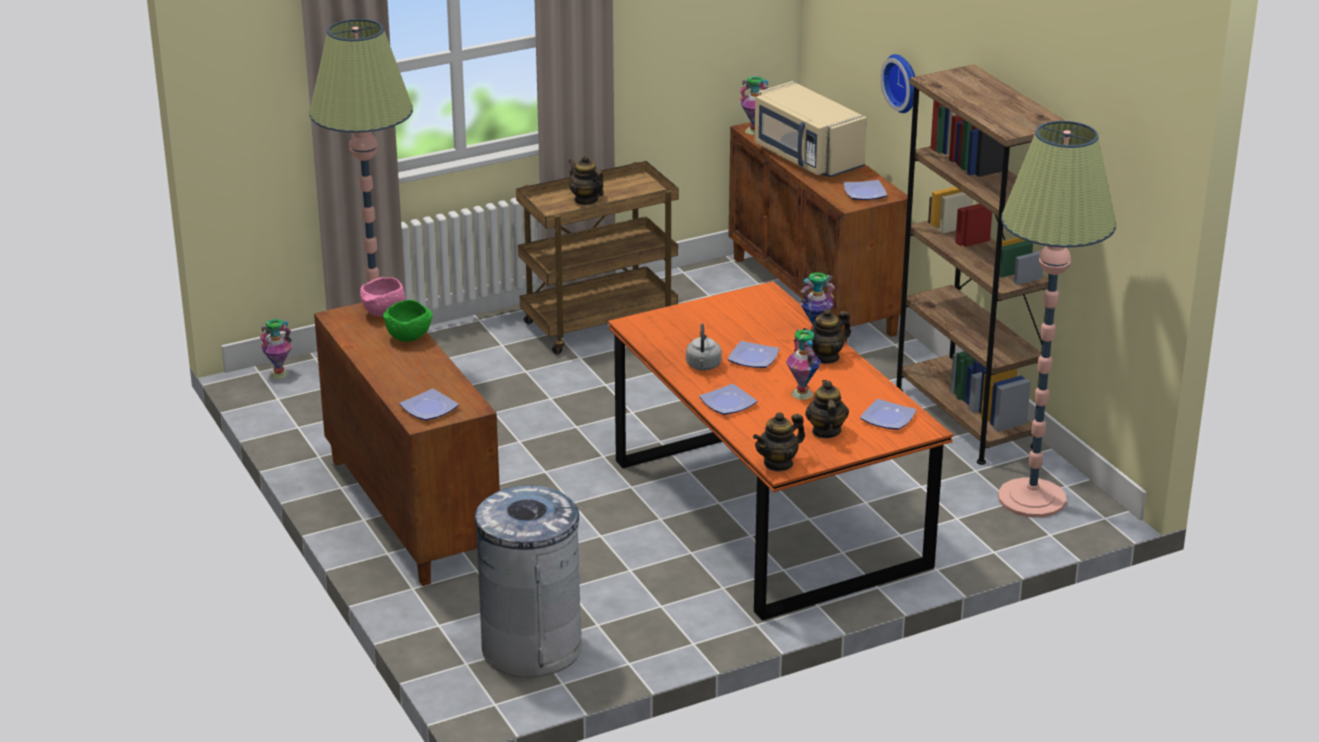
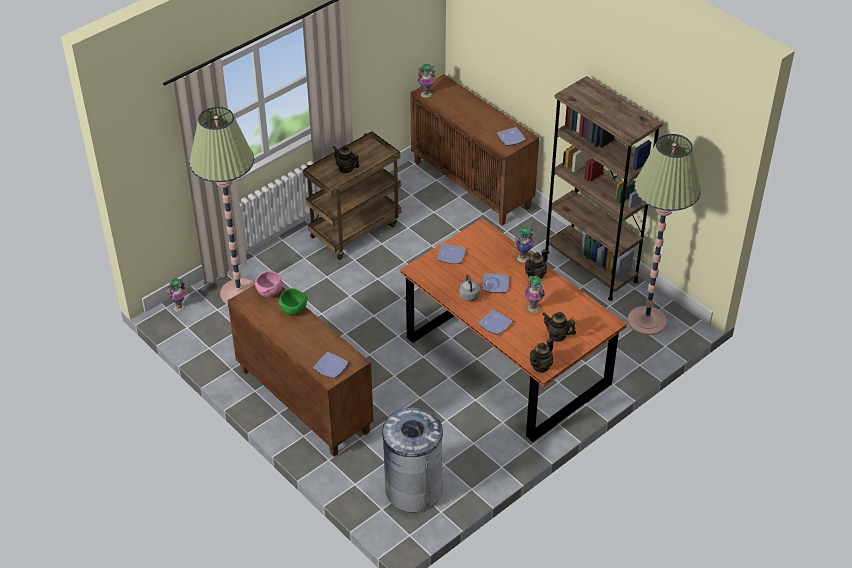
camera: 15 degrees left, 15 degrees up
(806, 157) = (465, 113): beige microwave -> none
(826, 431) = (557, 335): teapot -> teapot turned 45 degrees counterclockwise
(887, 418) = (587, 318): plate -> plate (450, 255)
(904, 82) = (529, 72): wall clock -> none

